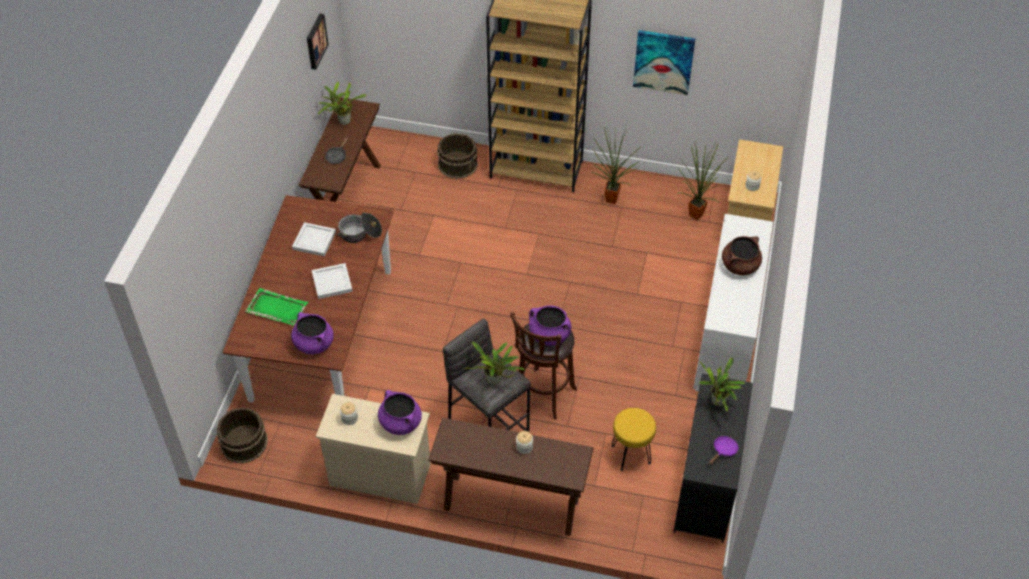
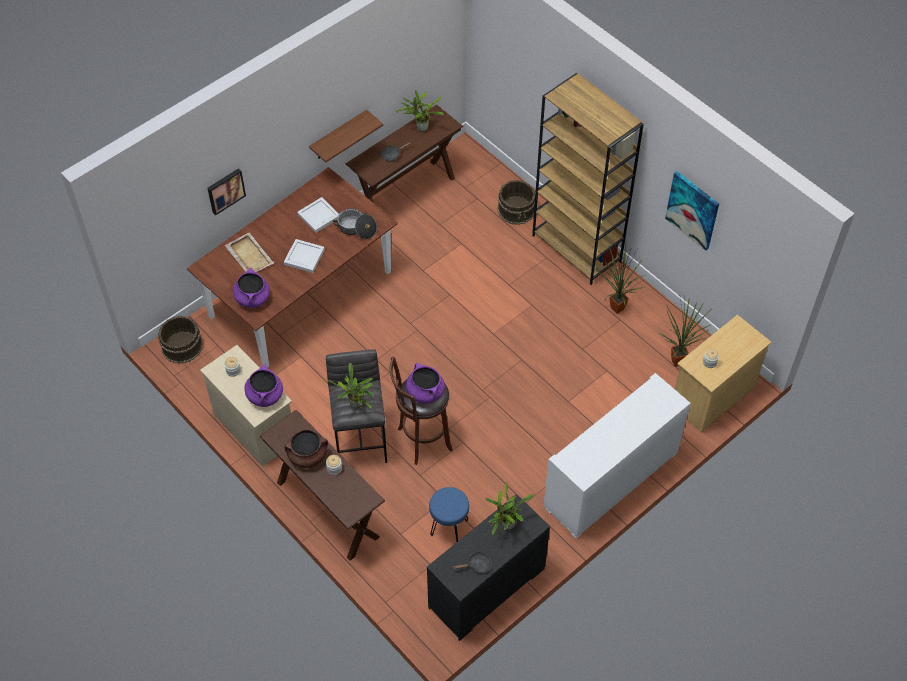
camera: 35 degrees right, 5 degrees up
(276, 308) = (249, 255): green tray -> beige tray
(287, 155) = (338, 136): none -> shelf
(315, 41) = (411, 50): picture -> picture (225, 190)
(630, 454) = (448, 528): yellow stool -> blue stool
(723, 450) = (477, 565): purple frying pan -> black frying pan
(740, 265) = (626, 424): brown cooking pot -> brown cooking pot (308, 455)

